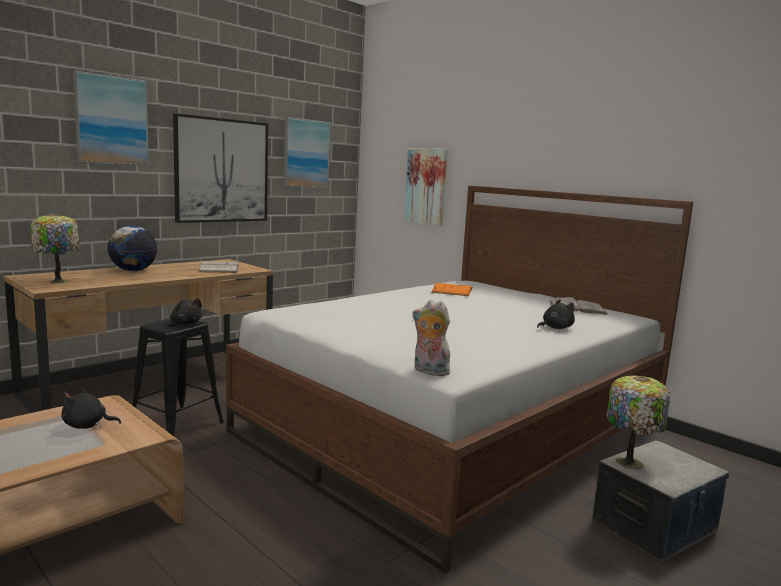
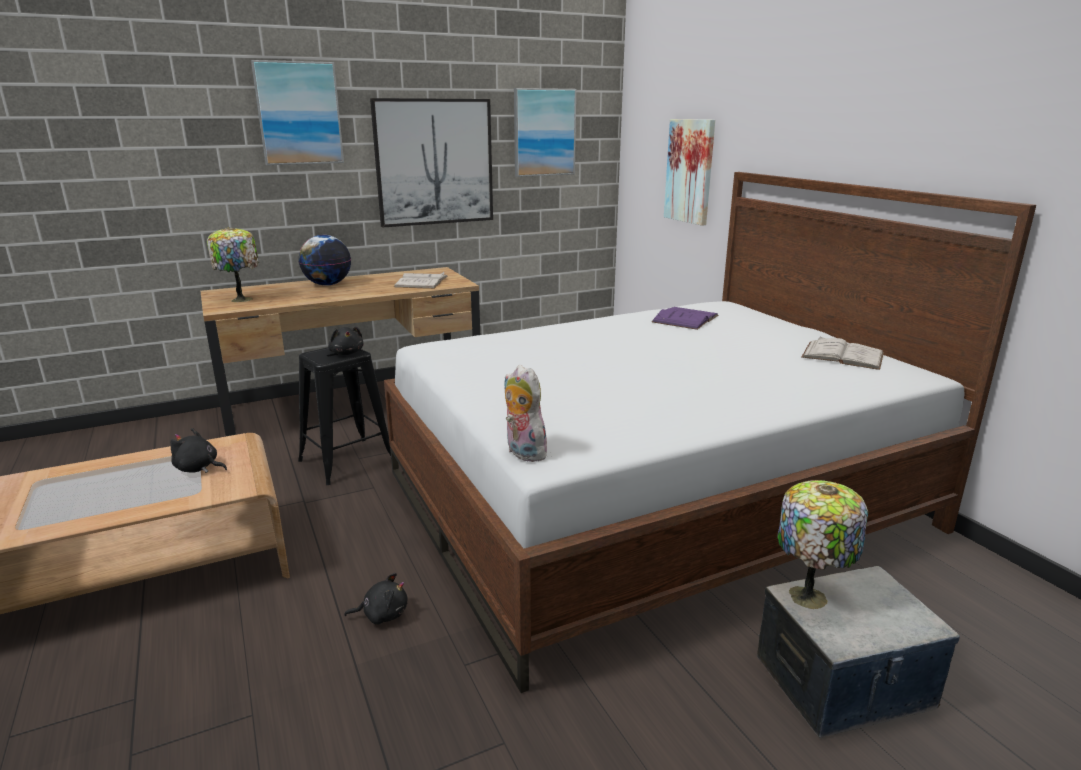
camera: 20 degrees right, 10 degrees up
(452, 290) = (685, 318): orange book -> purple book
(555, 328) = (771, 390): black plush toy -> black plush toy (382, 614)

